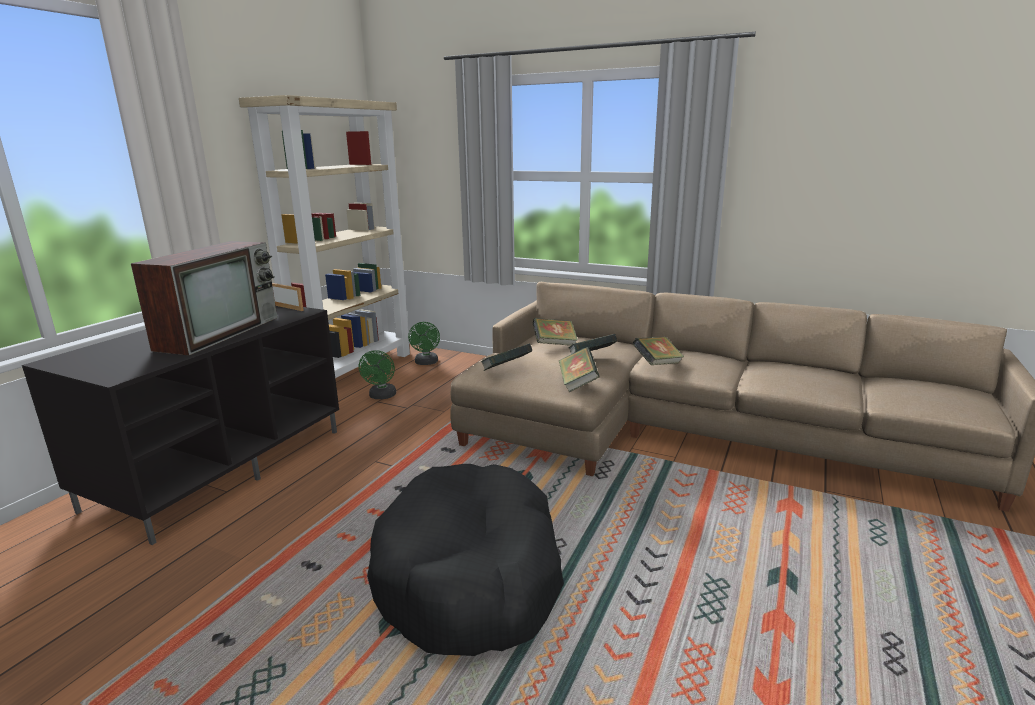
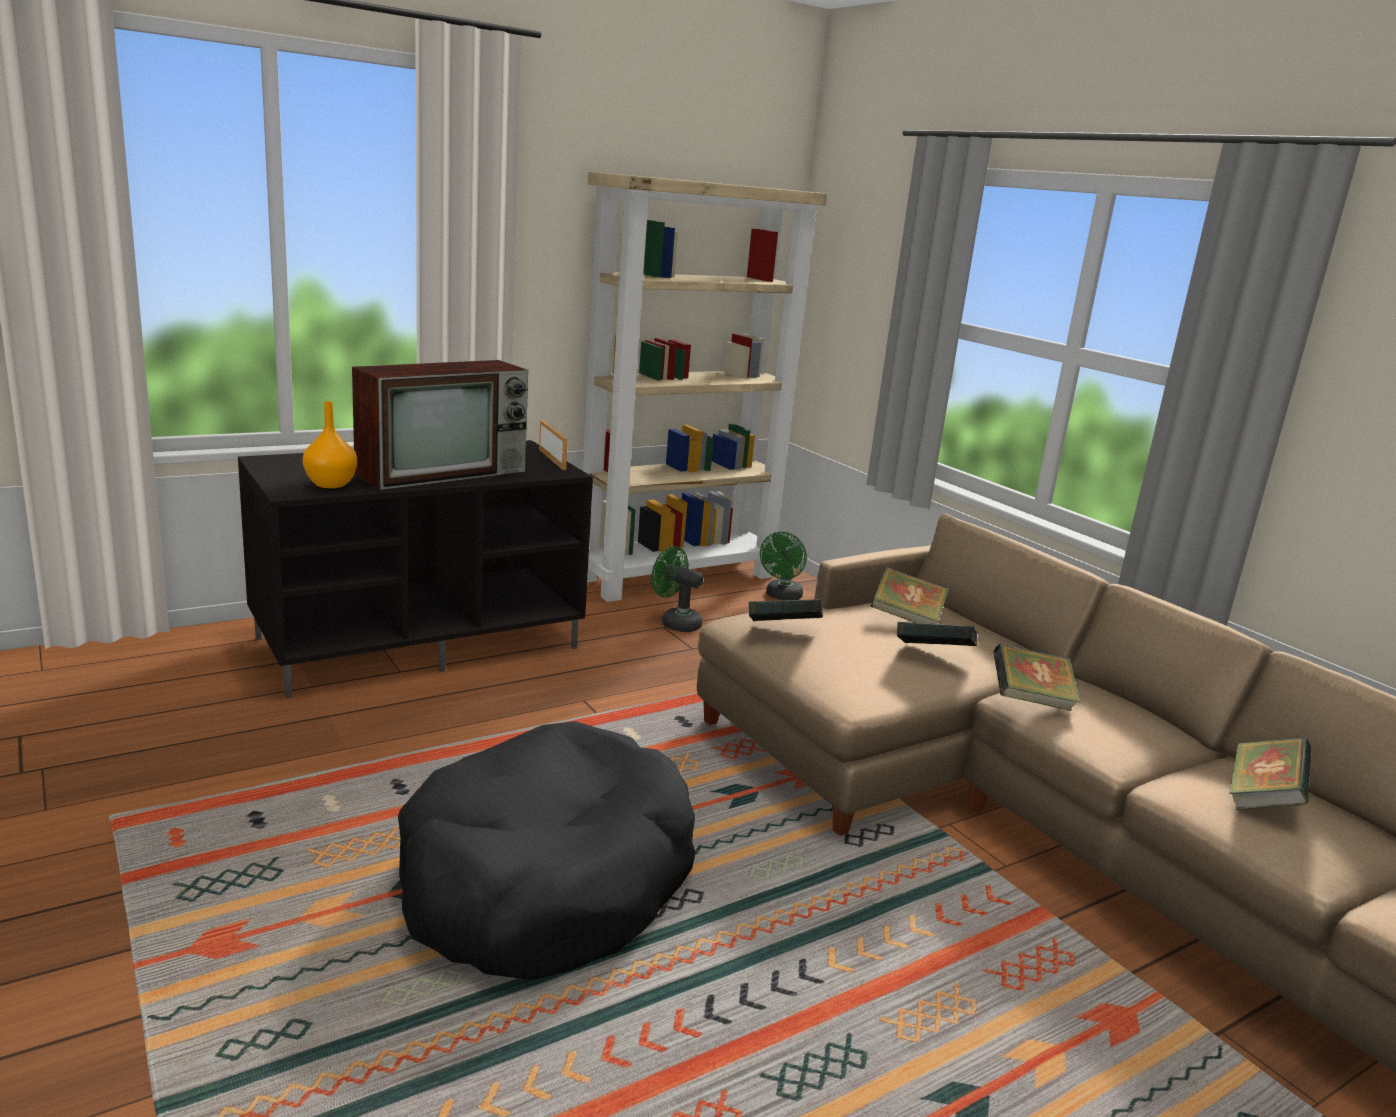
camera: 30 degrees right, 0 degrees up
(143, 362) = (332, 484): none -> orange vase
(382, 396) = (675, 622): green fan -> green fan turned 90 degrees clockwise
(577, 383) = (862, 683): book -> book (1262, 799)

